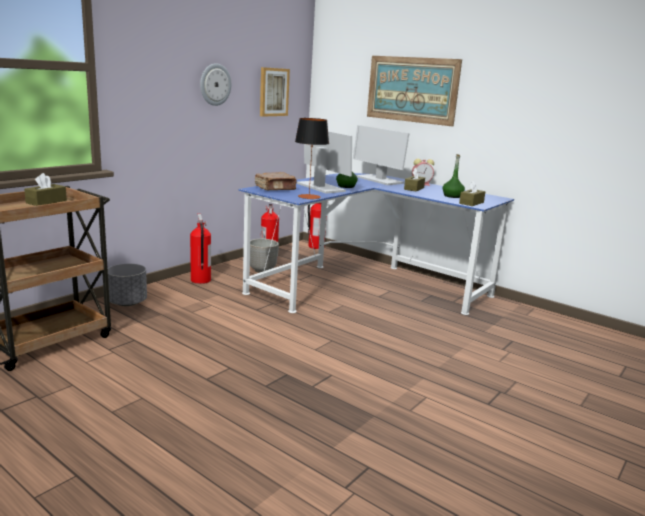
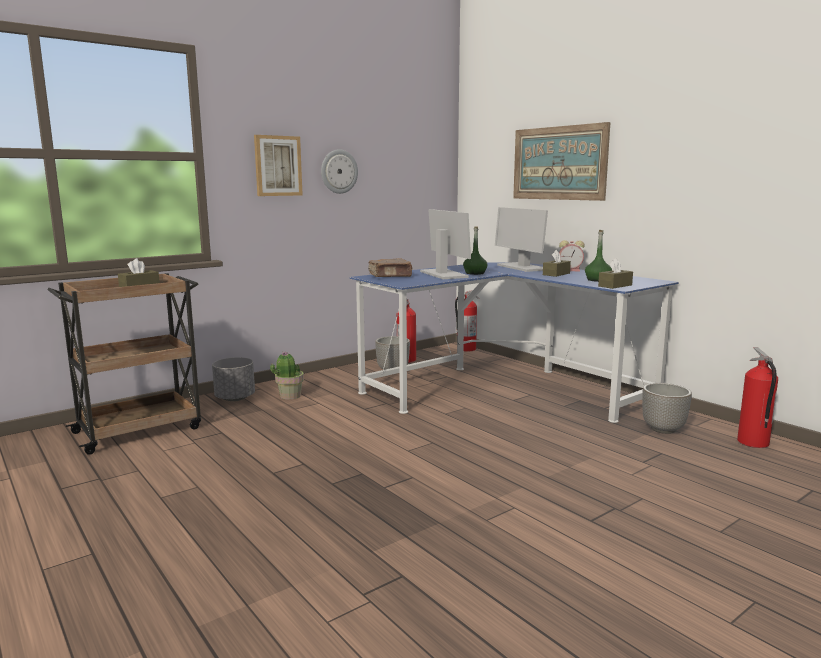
camera: 15 degrees right, 5 degrees down
(180, 298) = (289, 396): none -> potted plant
(200, 280) = (320, 379): fire extinguisher -> fire extinguisher (752, 443)
(273, 92) = (410, 178): picture -> picture (277, 166)
(309, 196) = (420, 282): table lamp -> none
(505, 319) = (664, 429): none -> planter

